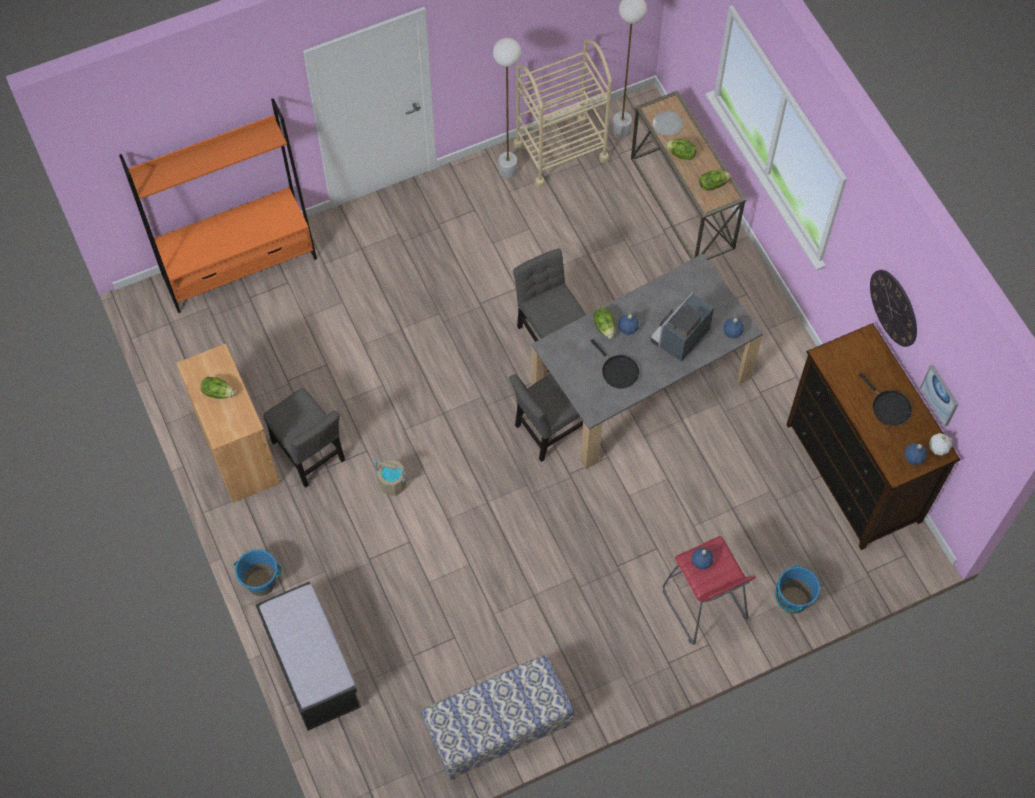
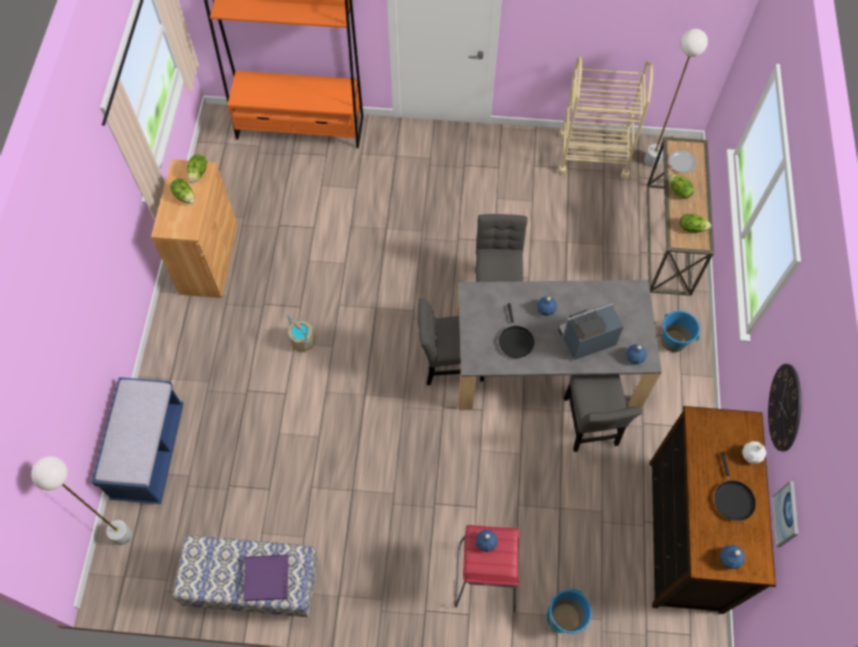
camera: 30 degrees right, 0 degrees up
(261, 582) = (158, 365): blue bucket -> blue bucket (673, 341)
(309, 455) = (257, 288): grey chair -> grey chair (590, 425)
(312, 668) = (149, 452): black bench -> blue bench
(507, 170) = (542, 150): white floor lamp -> white floor lamp (122, 535)
(523, 703) = (266, 578): none -> purple tray
(604, 327) = (527, 298): lettuce -> lettuce (198, 173)
(938, 448) = (759, 563): white bottle -> white bottle (750, 455)

